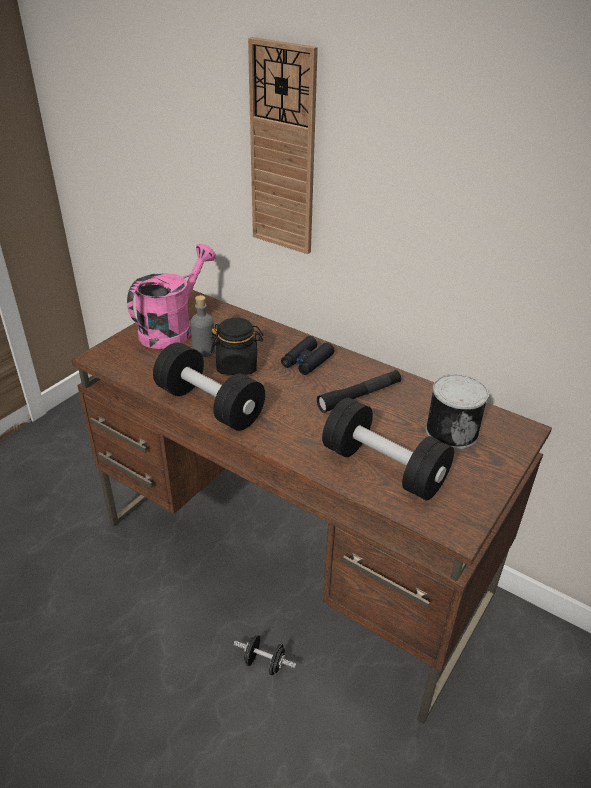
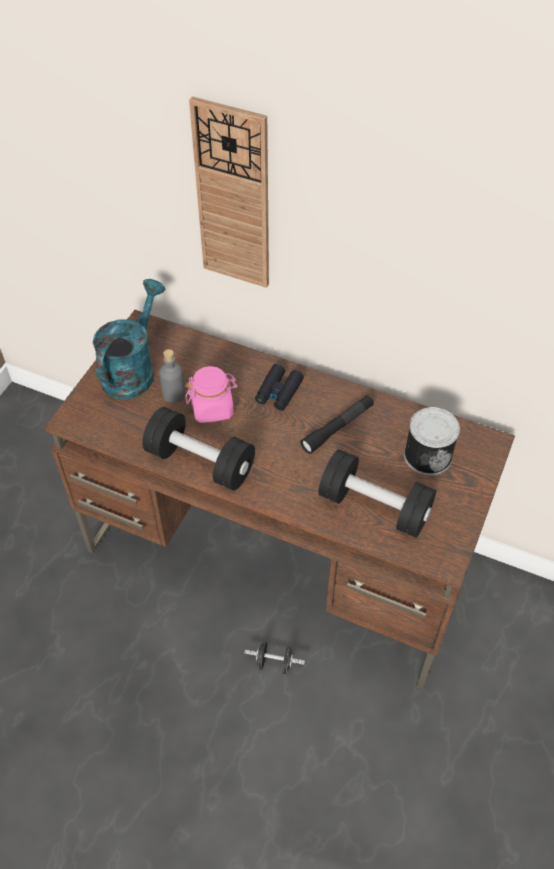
camera: 10 degrees left, 15 degrees up
(172, 329) = (132, 369): pink watering can -> turquoise watering can
(237, 365) = (212, 408): black jar -> pink jar

